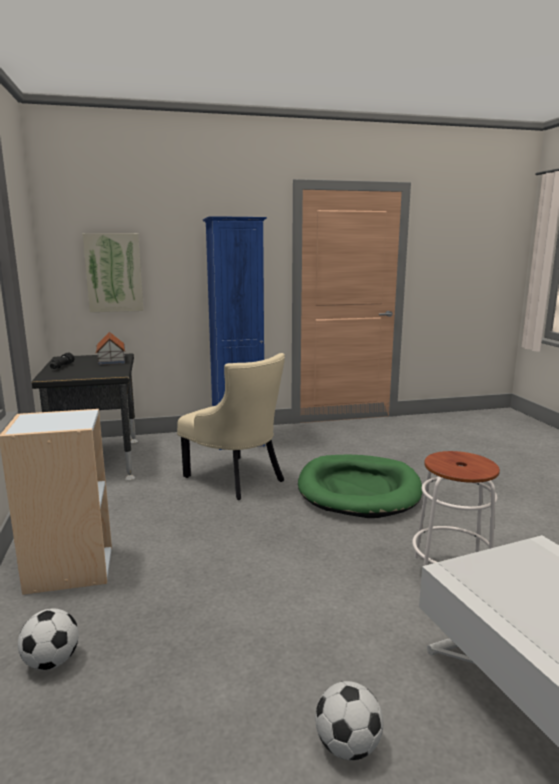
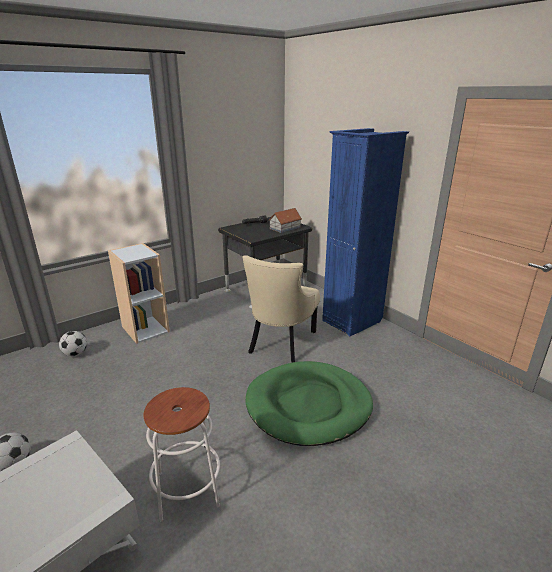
camera: 65 degrees right, 10 degrees up
(114, 273) = (316, 165): picture -> none

